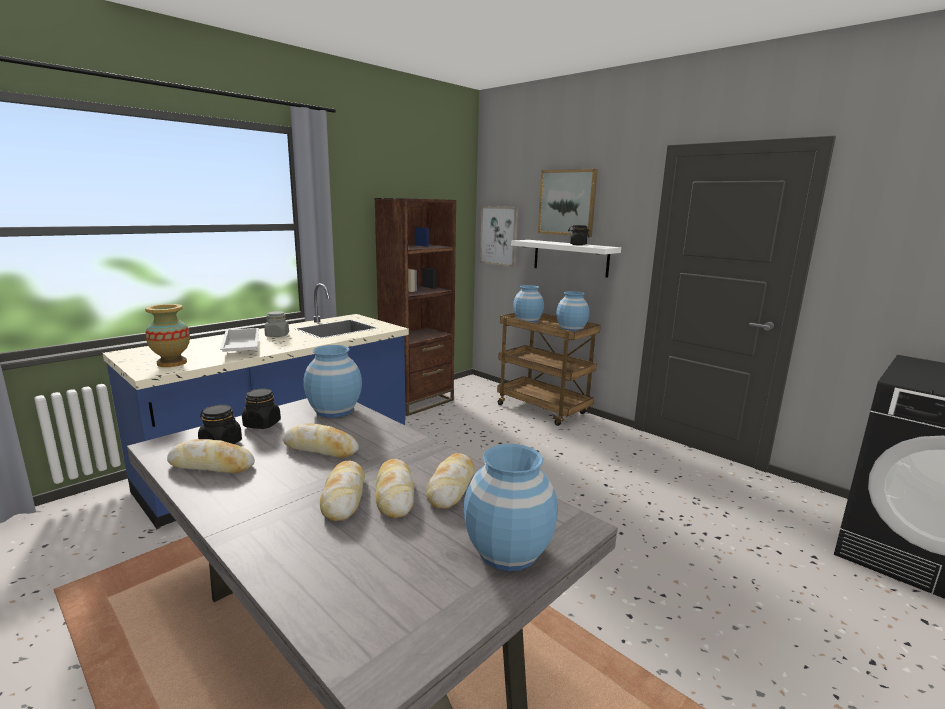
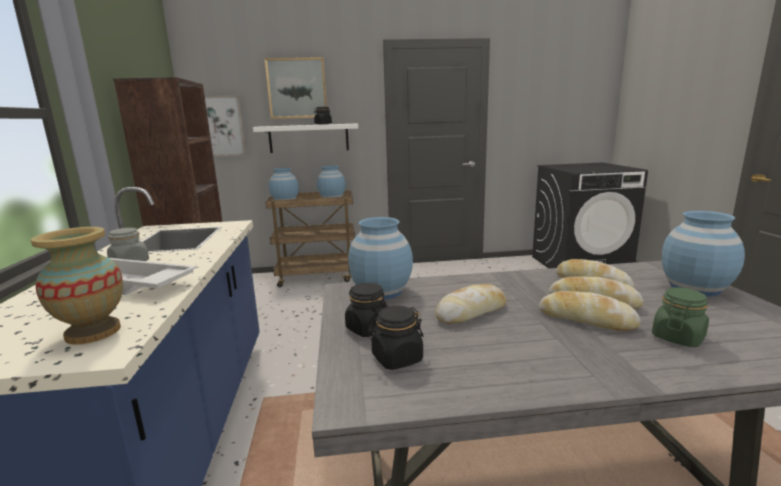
camera: 50 degrees left, 0 degrees up
(212, 465) = (457, 371): bread -> none
(335, 547) = (678, 337): none -> green jar

